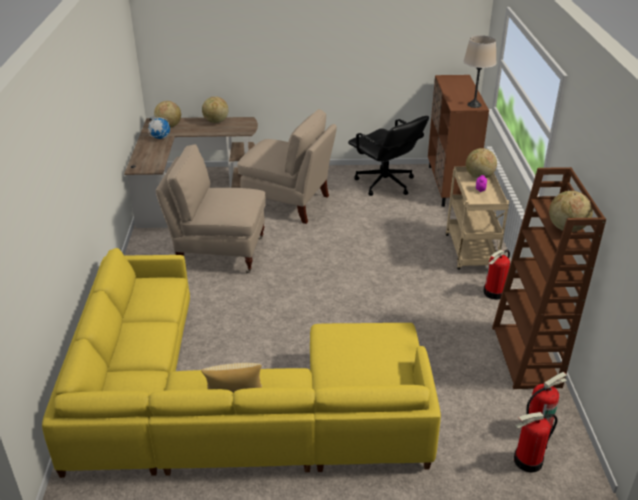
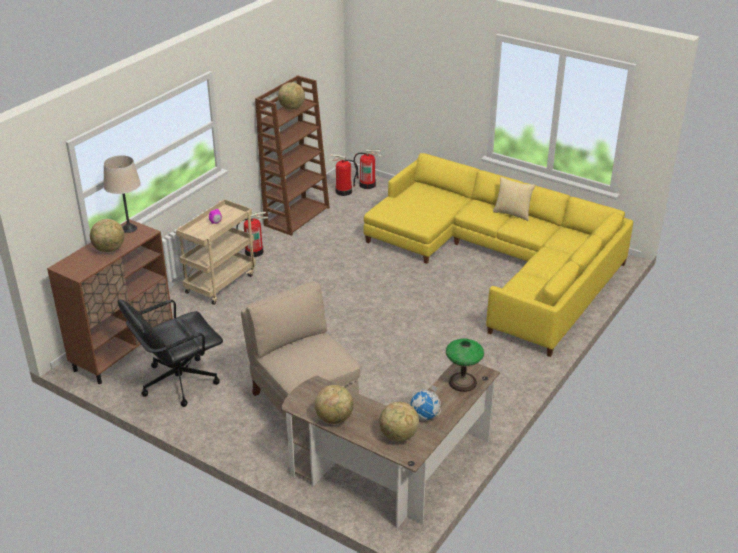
camera: 145 degrees left, 0 degrees up
(148, 160) = (462, 382): none -> table lamp
(218, 253) = (425, 372): beige chair -> none
(385, 184) = (178, 382): black office chair -> black office chair turned 120 degrees counterclockwise
(479, 177) = (195, 232): globe -> globe (109, 249)

